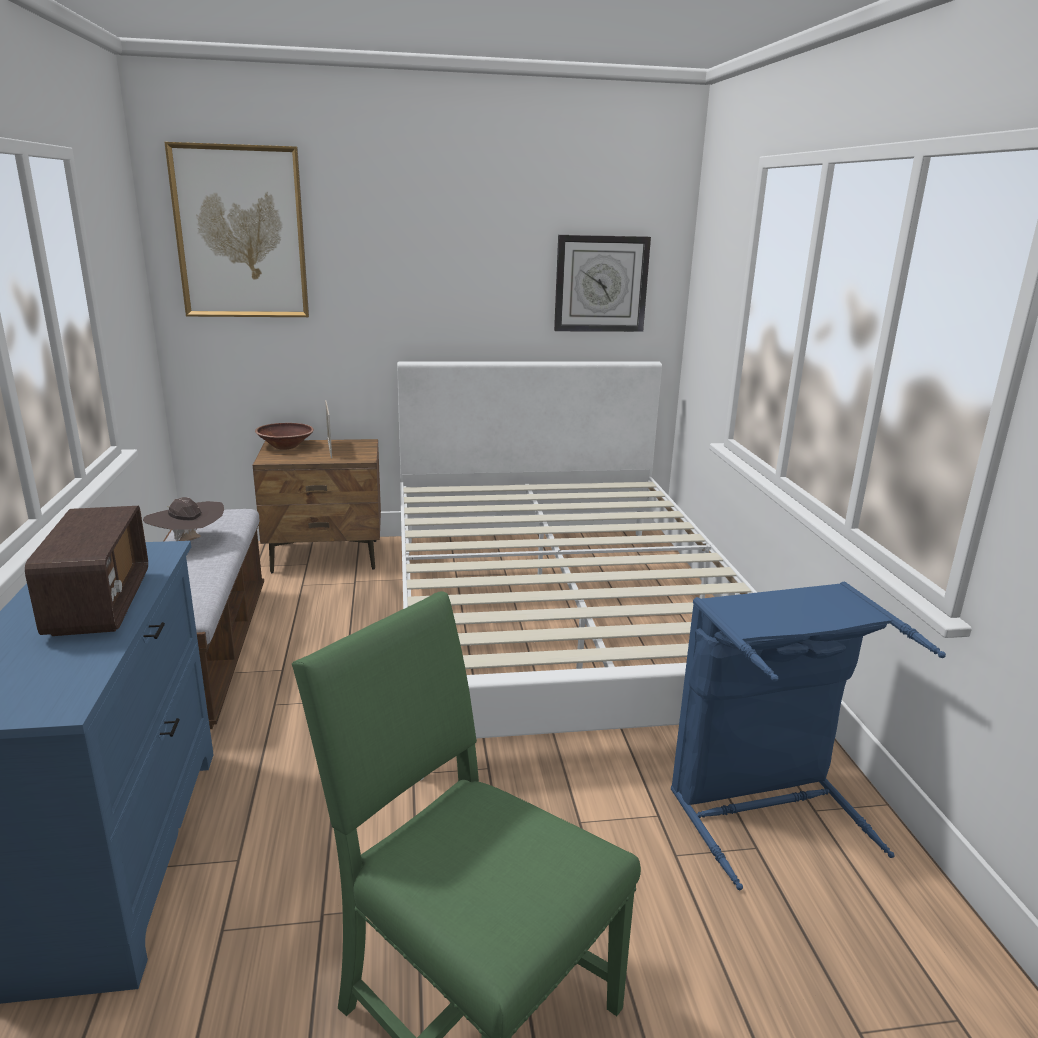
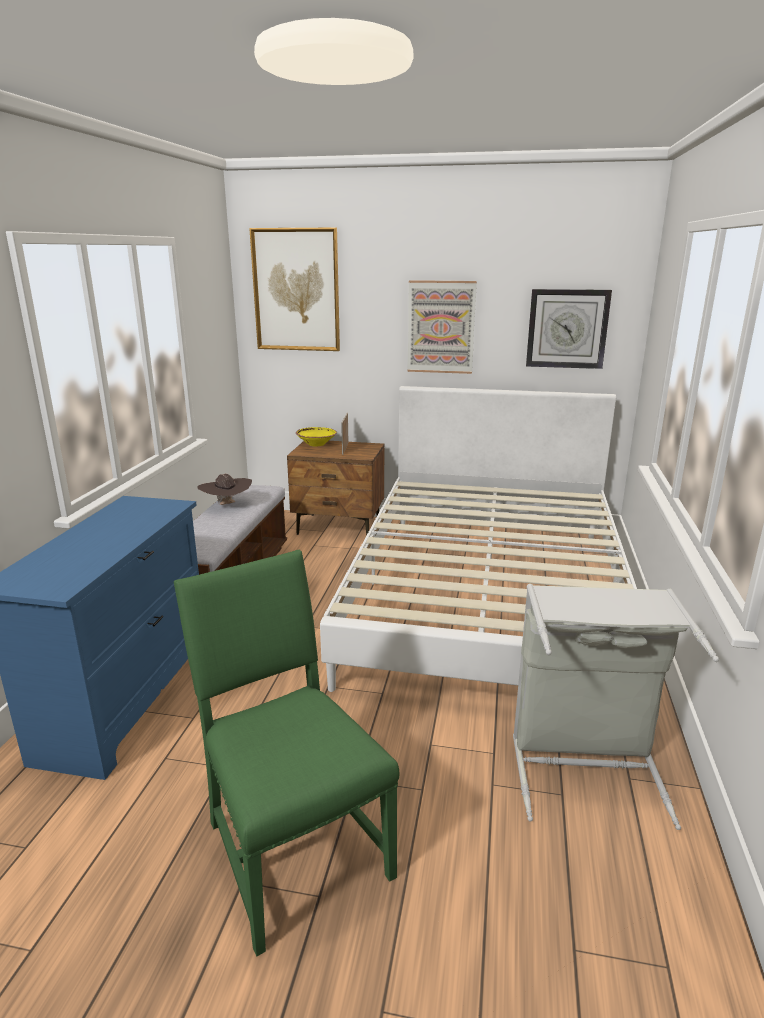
camera: 20 degrees right, 0 degrees up
(99, 604) = (119, 534): radio -> none
(285, 446) = (316, 444): brown bowl -> yellow bowl
(446, 283) = (441, 327): none -> picture
(765, 808) = (585, 767): blue laundry basket -> grey laundry basket

